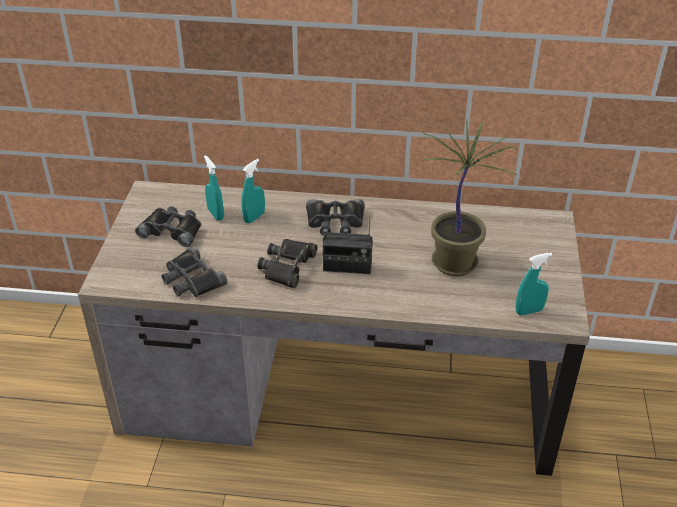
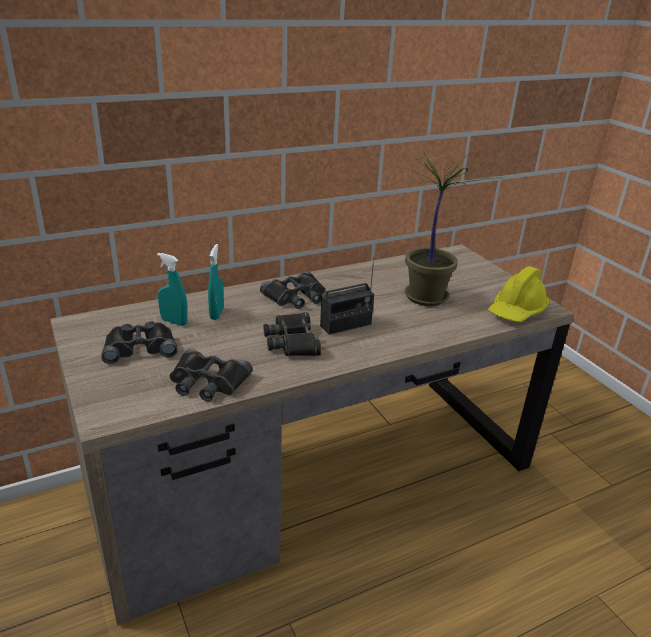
camera: 35 degrees left, 10 degrees down
(529, 311) = (517, 311): turquoise spray bottle -> yellow hard hat

